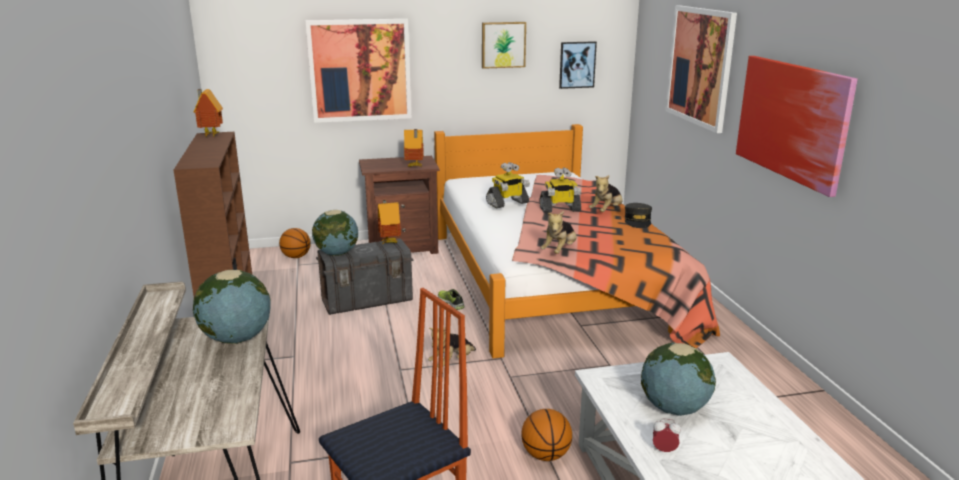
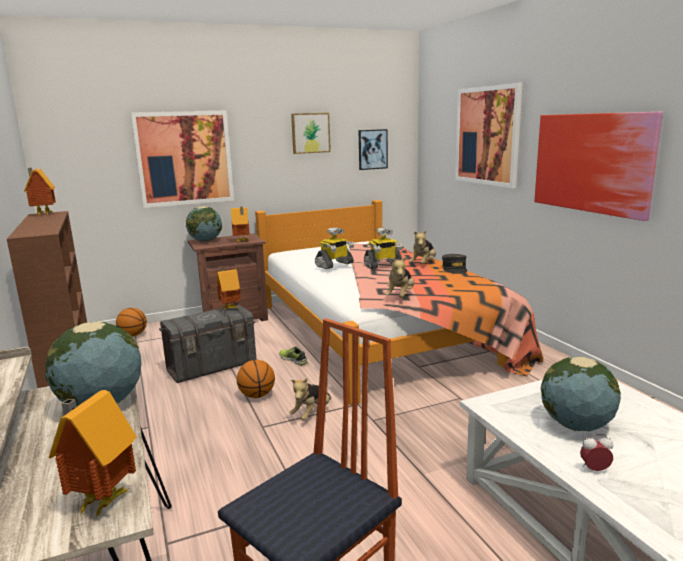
camera: 10 degrees left, 5 degrees down
(222, 416) = (100, 501): none -> toy house
(337, 253) = (181, 322): globe -> globe (205, 241)
(546, 455) = (438, 493): basketball -> basketball (257, 395)

